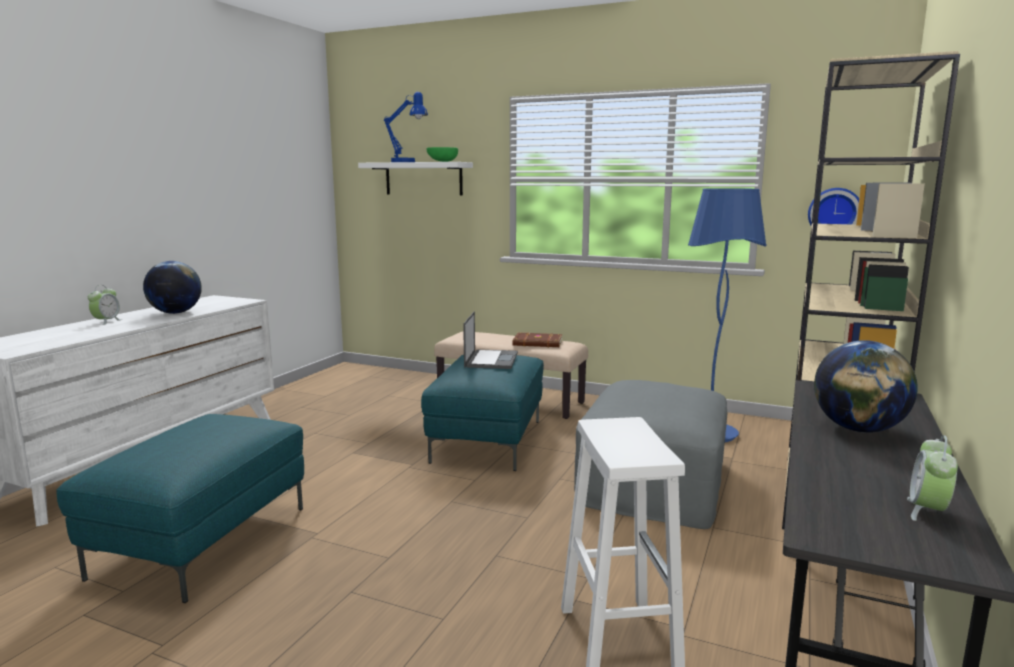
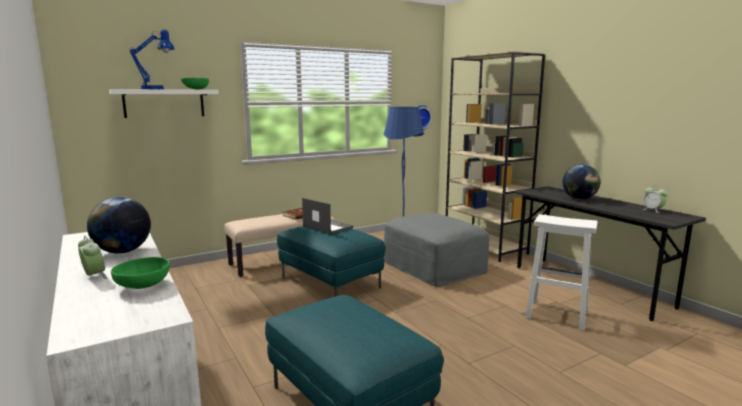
camera: 55 degrees left, 0 degrees up
(84, 334) = (143, 287): none -> green bowl

